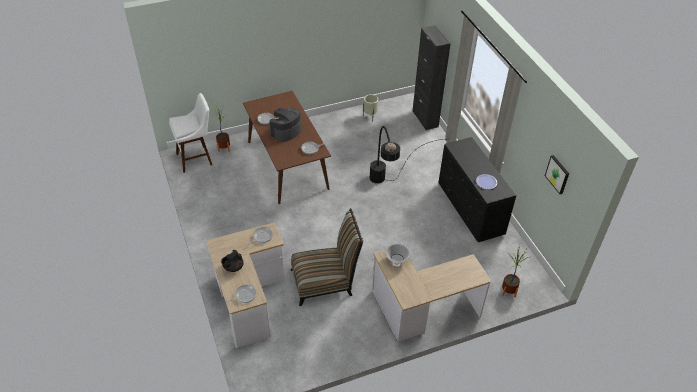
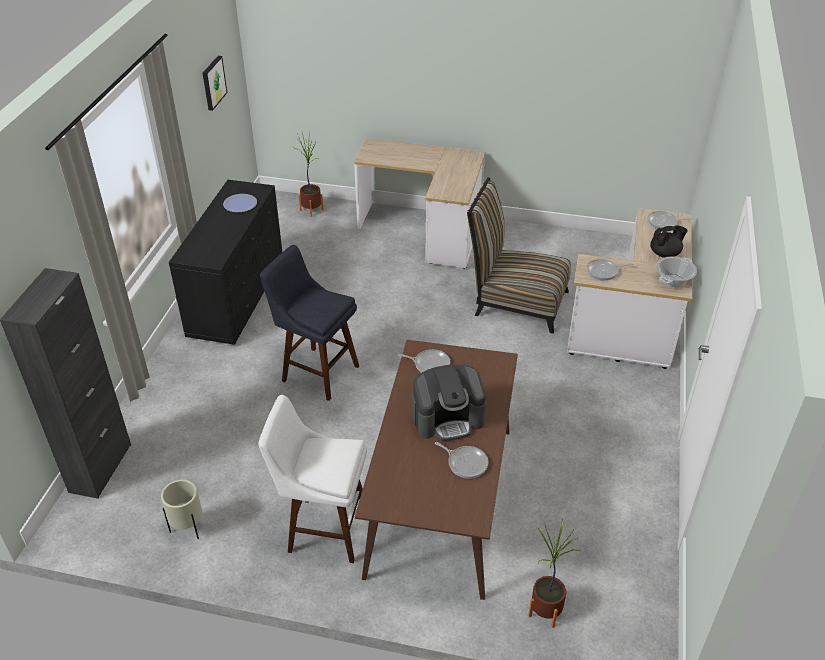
camera: 145 degrees left, 5 degrees down
(197, 158) = (619, 612): white stool -> white stool (323, 529)
(388, 191) = (316, 371): black floor lamp -> blue stool
(397, 259) = (446, 188): cooking pot -> cooking pot (673, 280)

